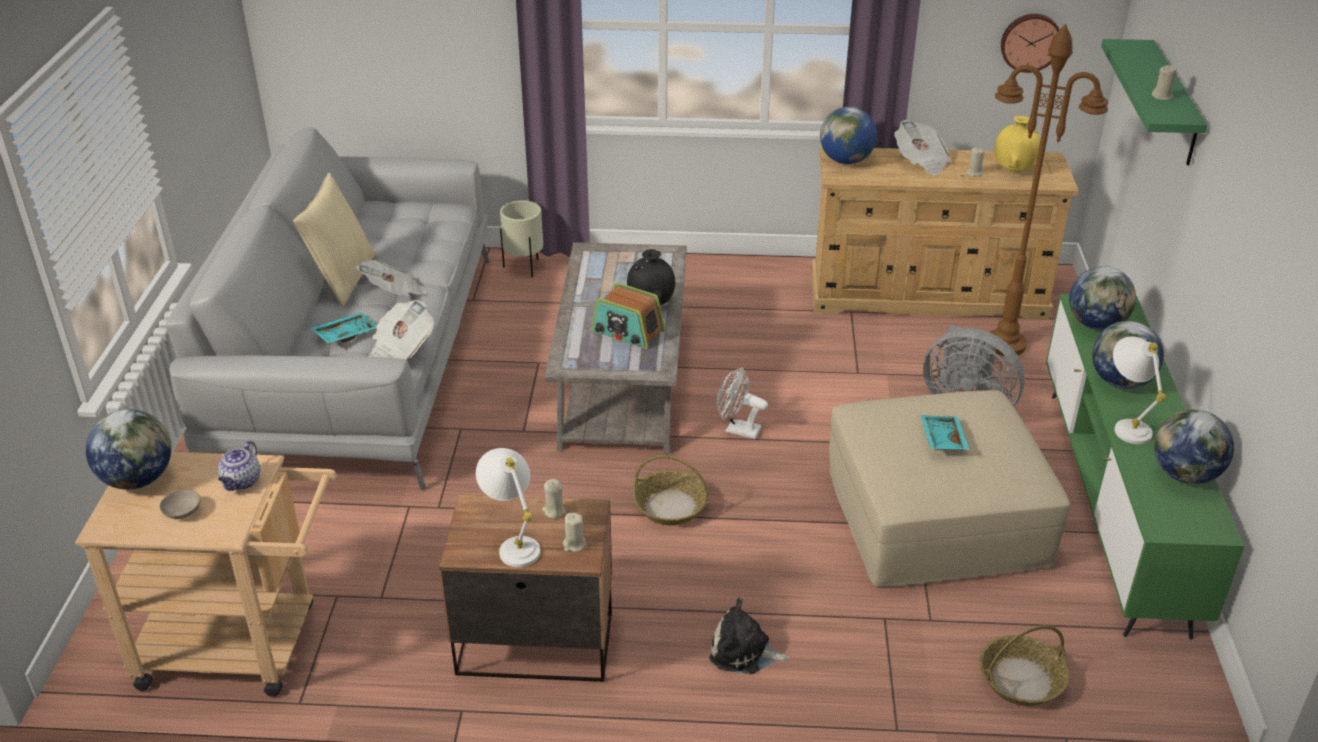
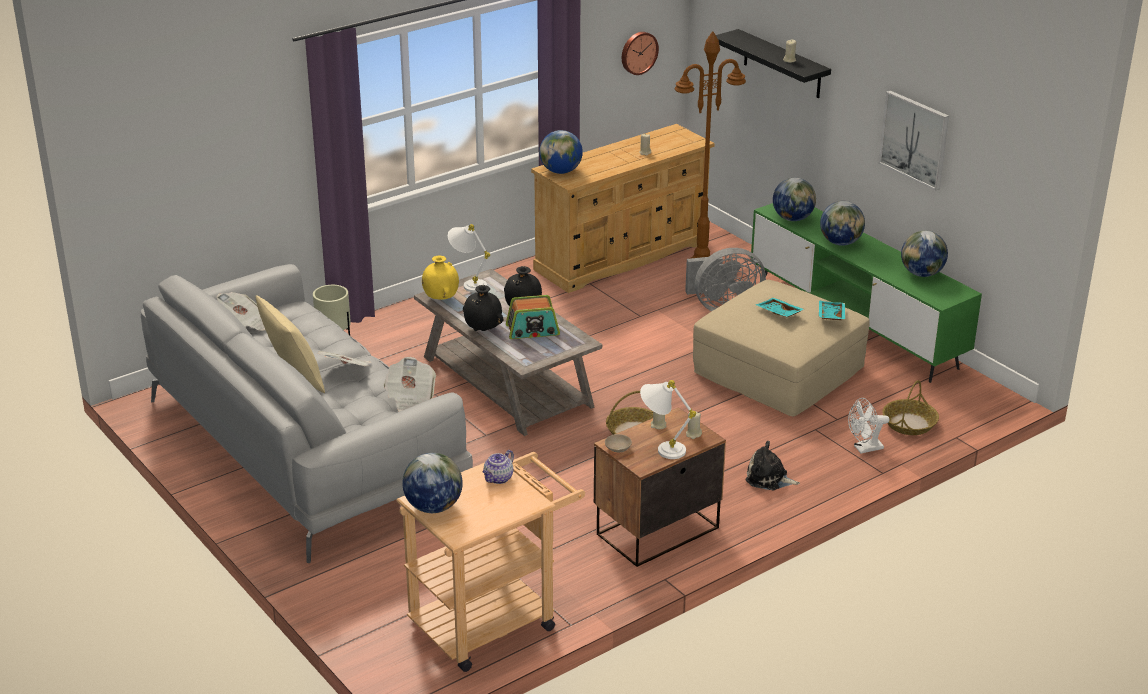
camera: 40 degrees left, 5 degrees down
(184, 511) = (491, 506): beige bowl -> beige bowl (618, 448)
(242, 482) = (498, 479): teapot -> teapot turned 60 degrees clockwise
(345, 334) = (357, 406): turquoise tray -> turquoise tray (830, 315)
(581, 308) = (483, 330): none -> black vase
(737, 430) = (614, 376): white fan -> white fan (864, 448)
(743, 652) = (769, 478): plush toy -> plush toy turned 45 degrees clockwise
(921, 162) = (606, 157): newspaper -> newspaper (244, 323)
(1013, 170) = (664, 143): yellow vase -> yellow vase (441, 299)
(1126, 424) = (868, 262): white table lamp -> white table lamp (468, 284)
(1173, 104) = (782, 64): green shelf -> black shelf
(1249, 267) = (915, 139): none -> picture

